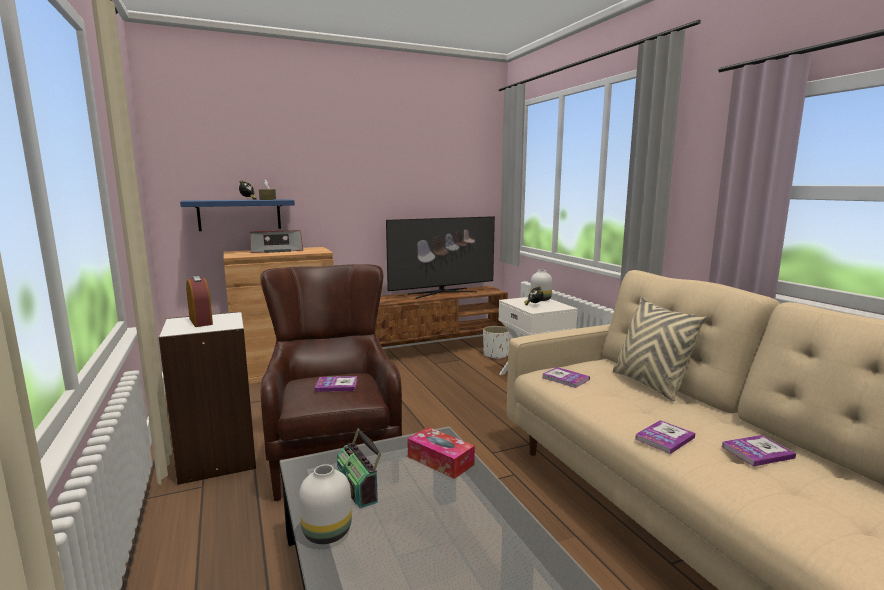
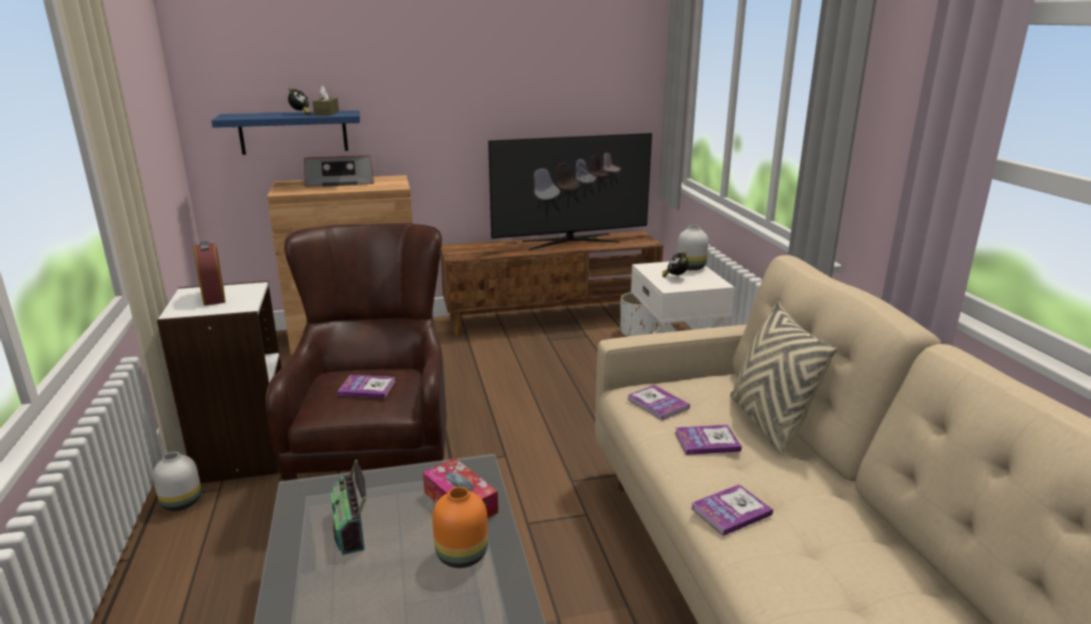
camera: 10 degrees right, 10 degrees up
(328, 533) = (296, 582): white vase -> white vase (182, 503)
(460, 497) = (460, 554): none -> orange vase
(757, 452) = (843, 546): book -> book (707, 441)

